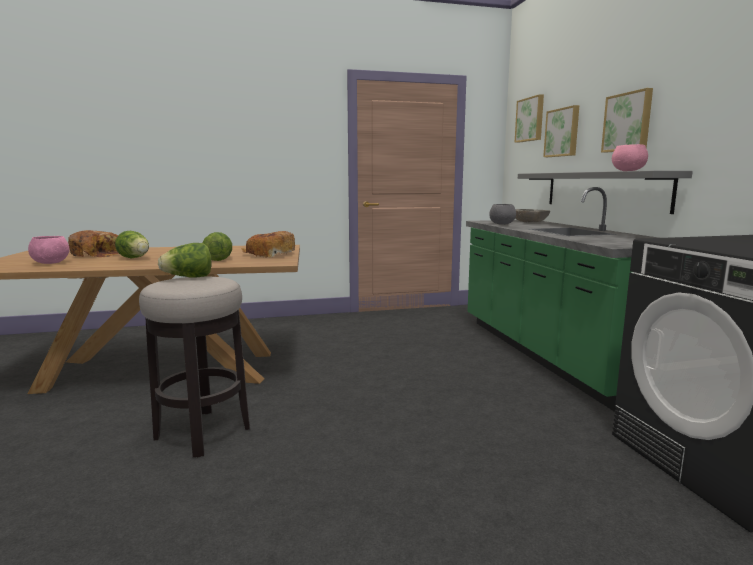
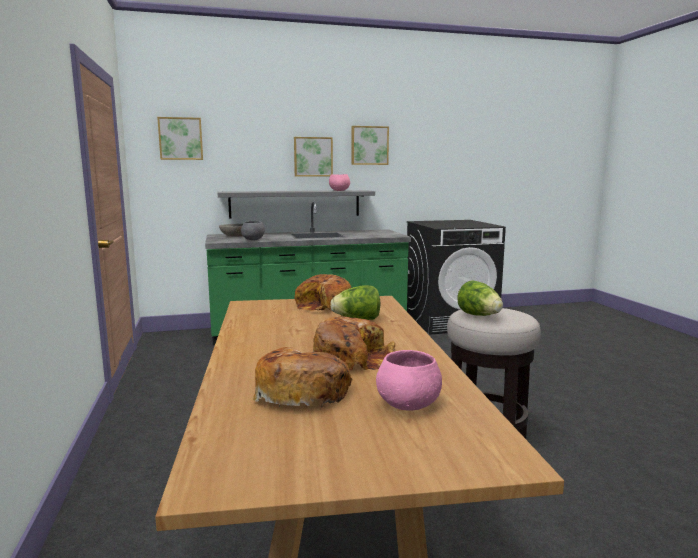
camera: 90 degrees left, 0 degrees up
(135, 258) = (352, 358): lettuce -> bread
(563, 132) = (237, 156): picture -> picture (369, 145)

